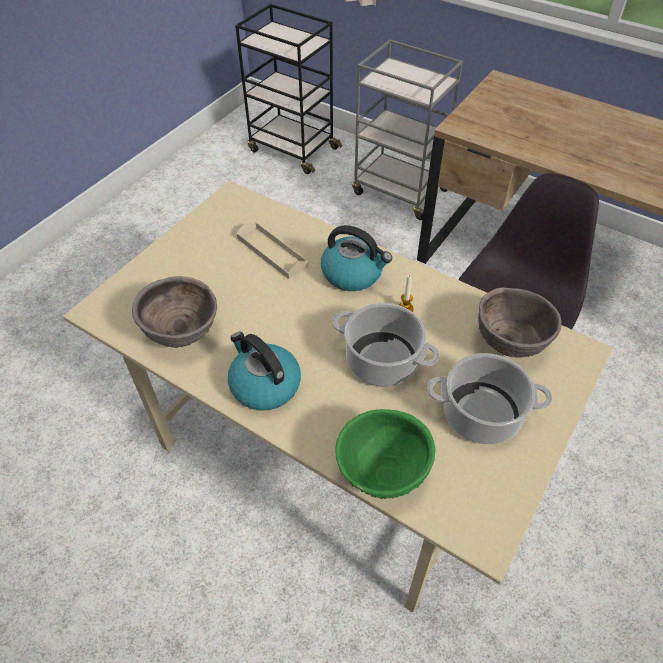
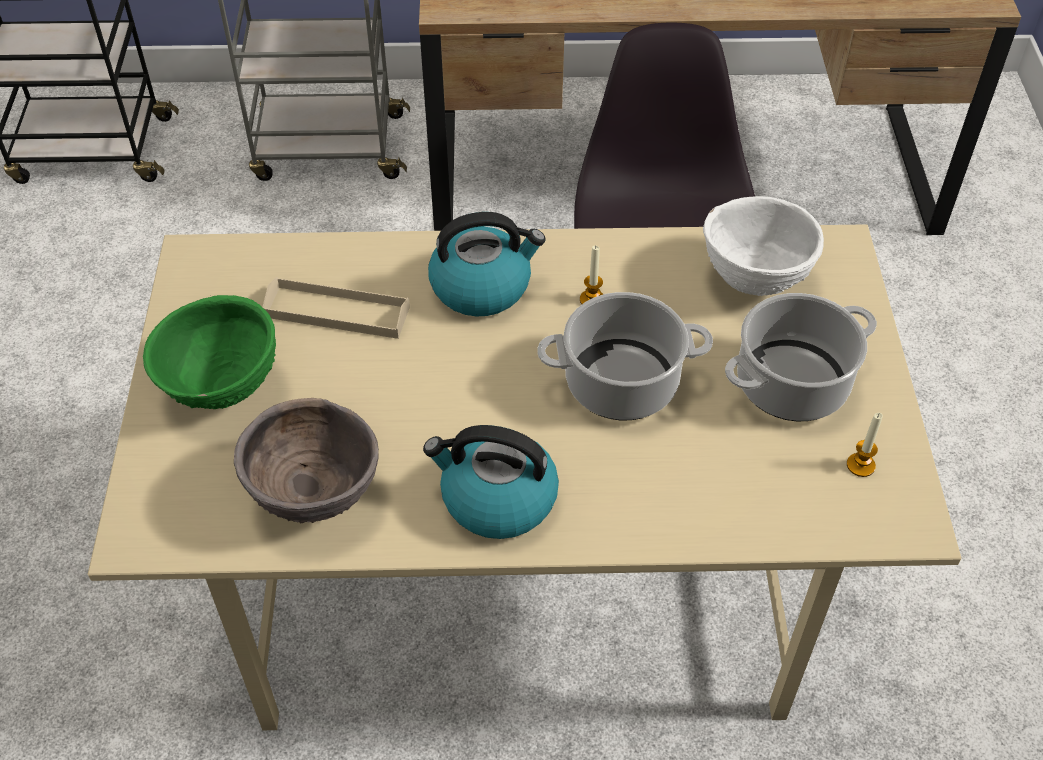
camera: 35 degrees left, 0 degrees up
(382, 474) = (740, 521): green bowl -> green bowl (223, 390)
(483, 485) = (860, 465): none -> candle
(509, 345) = (754, 281): brown bowl -> white bowl

